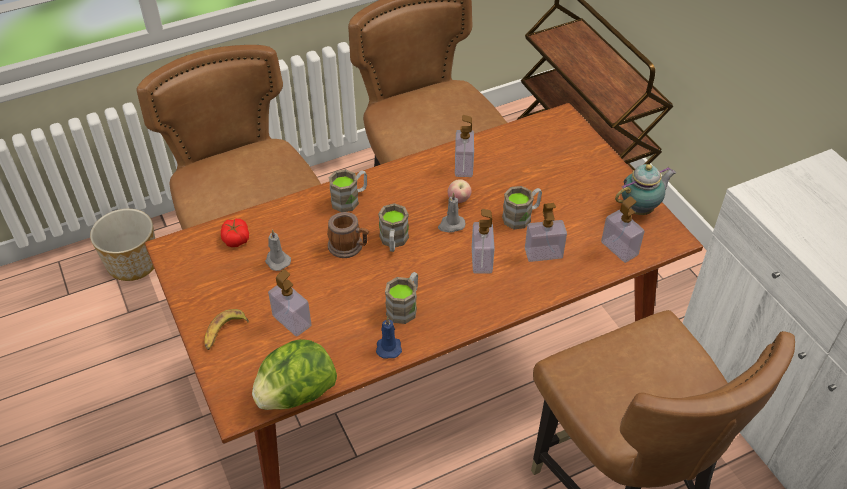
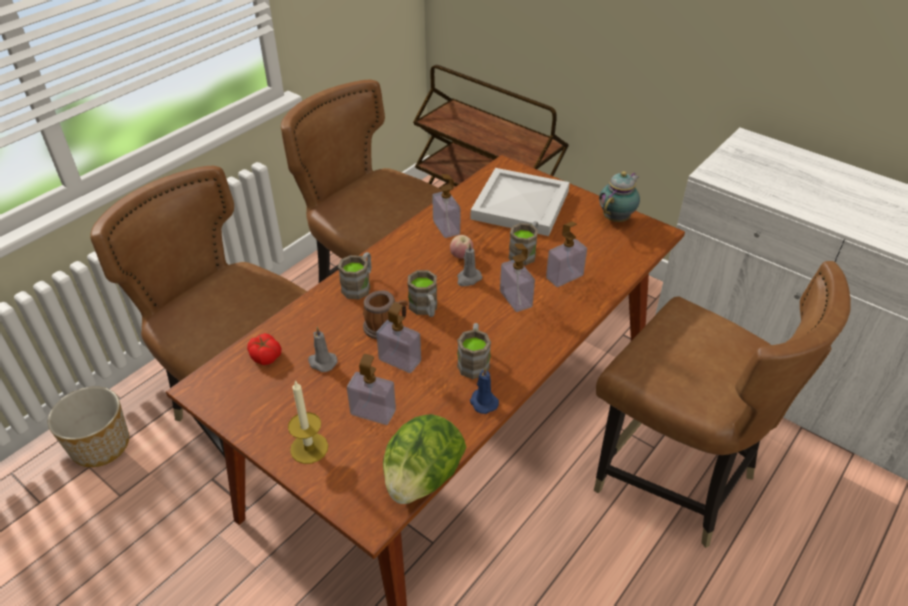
camera: 25 degrees left, 5 degrees down
(224, 332) = (309, 448): banana -> candle
(553, 164) = (522, 204): none -> white tray
(619, 248) = (623, 253): soap dispenser -> soap dispenser (400, 360)

